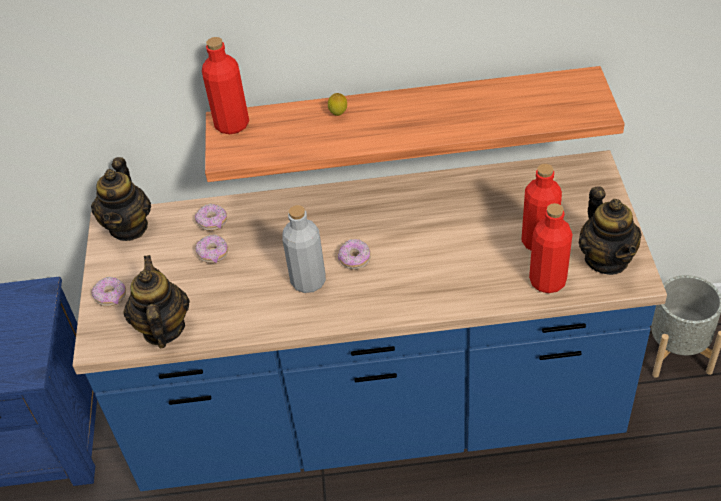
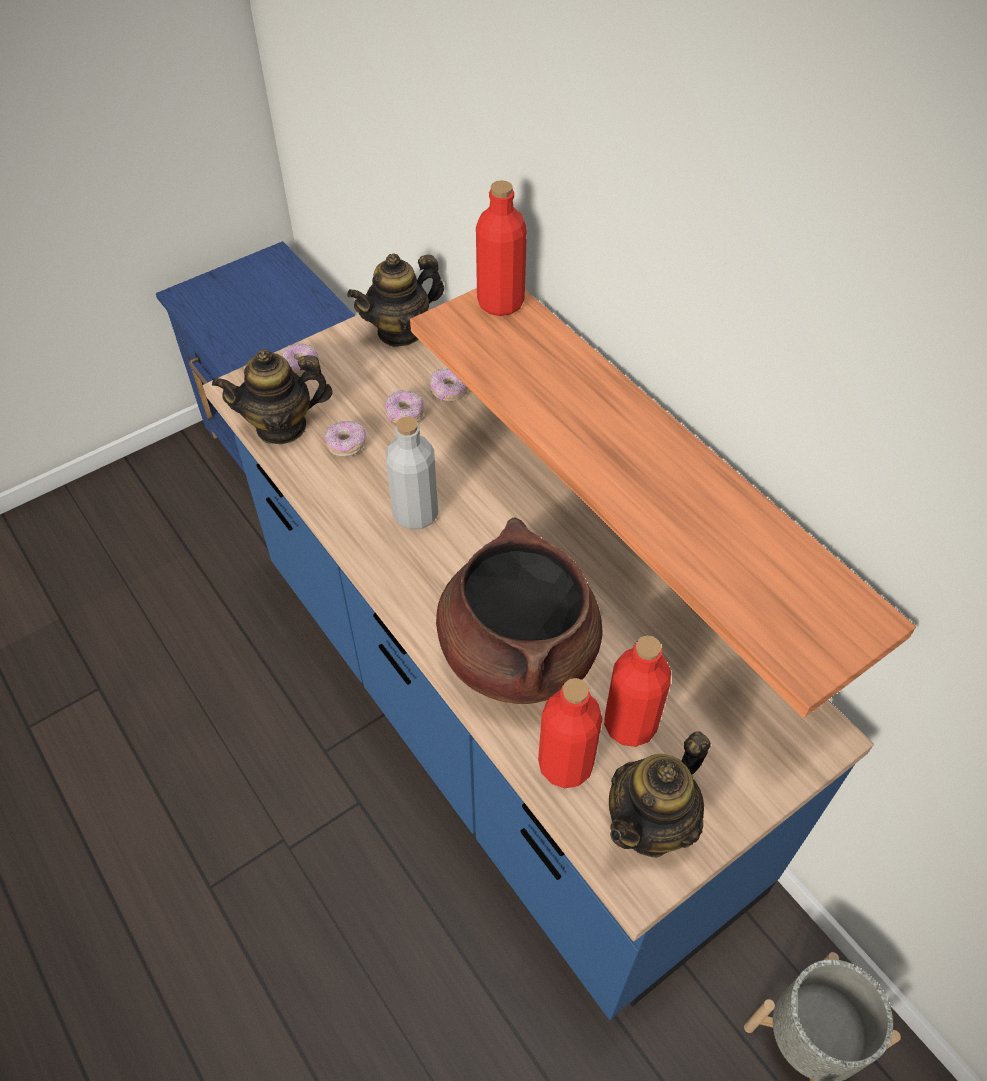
camera: 55 degrees right, 5 degrees up
(163, 328) = (282, 426): teapot -> teapot turned 150 degrees counterclockwise
(338, 115) = (584, 385): lemon -> none
(354, 259) = (474, 541): donut -> donut (346, 445)
(455, 272) = (517, 652): none -> brown cooking pot

